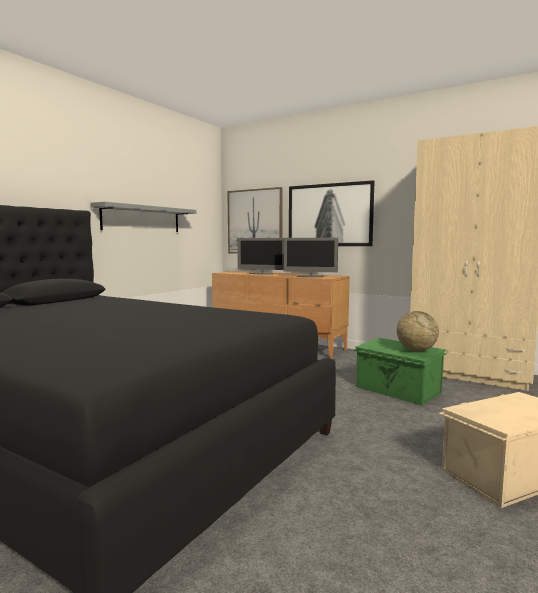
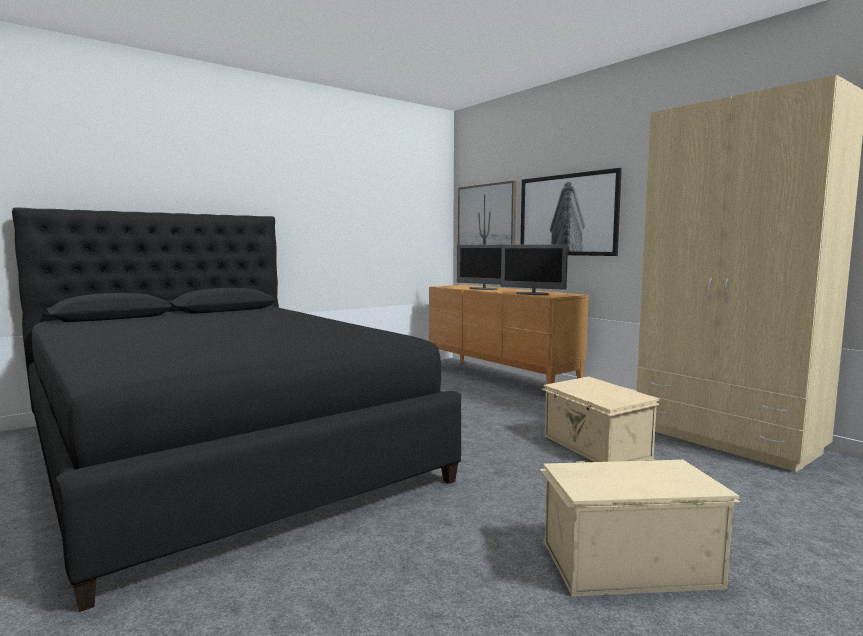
camera: 20 degrees right, 0 degrees up
(142, 219) = (342, 223): grey shelf -> none
(397, 390) = (595, 447): green storage box -> beige storage box
(416, 350) = (615, 396): globe -> none

